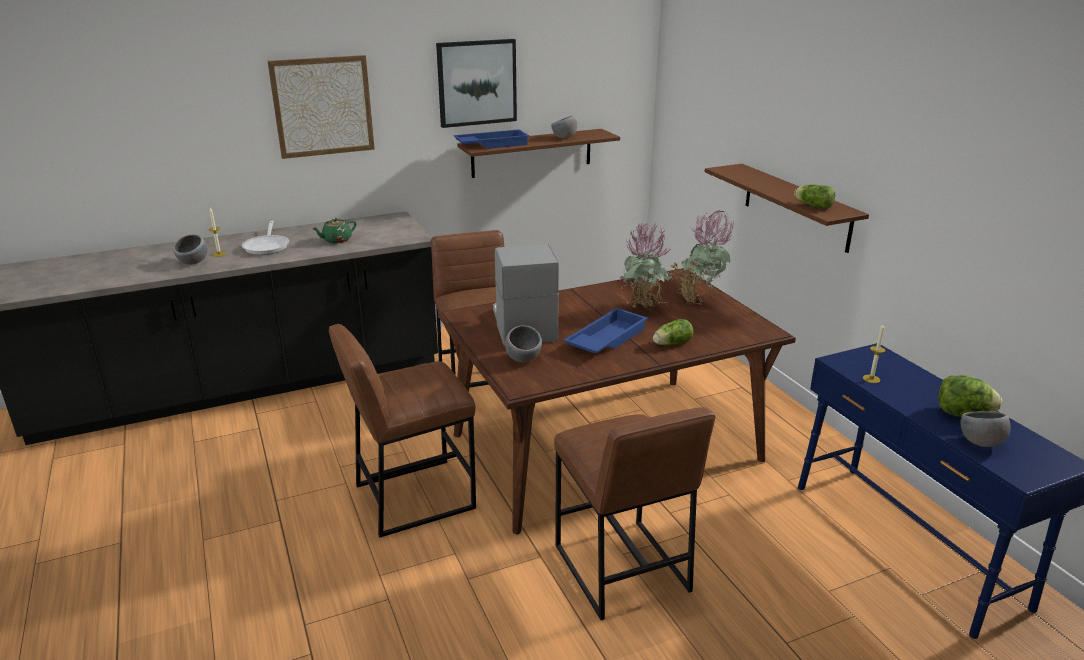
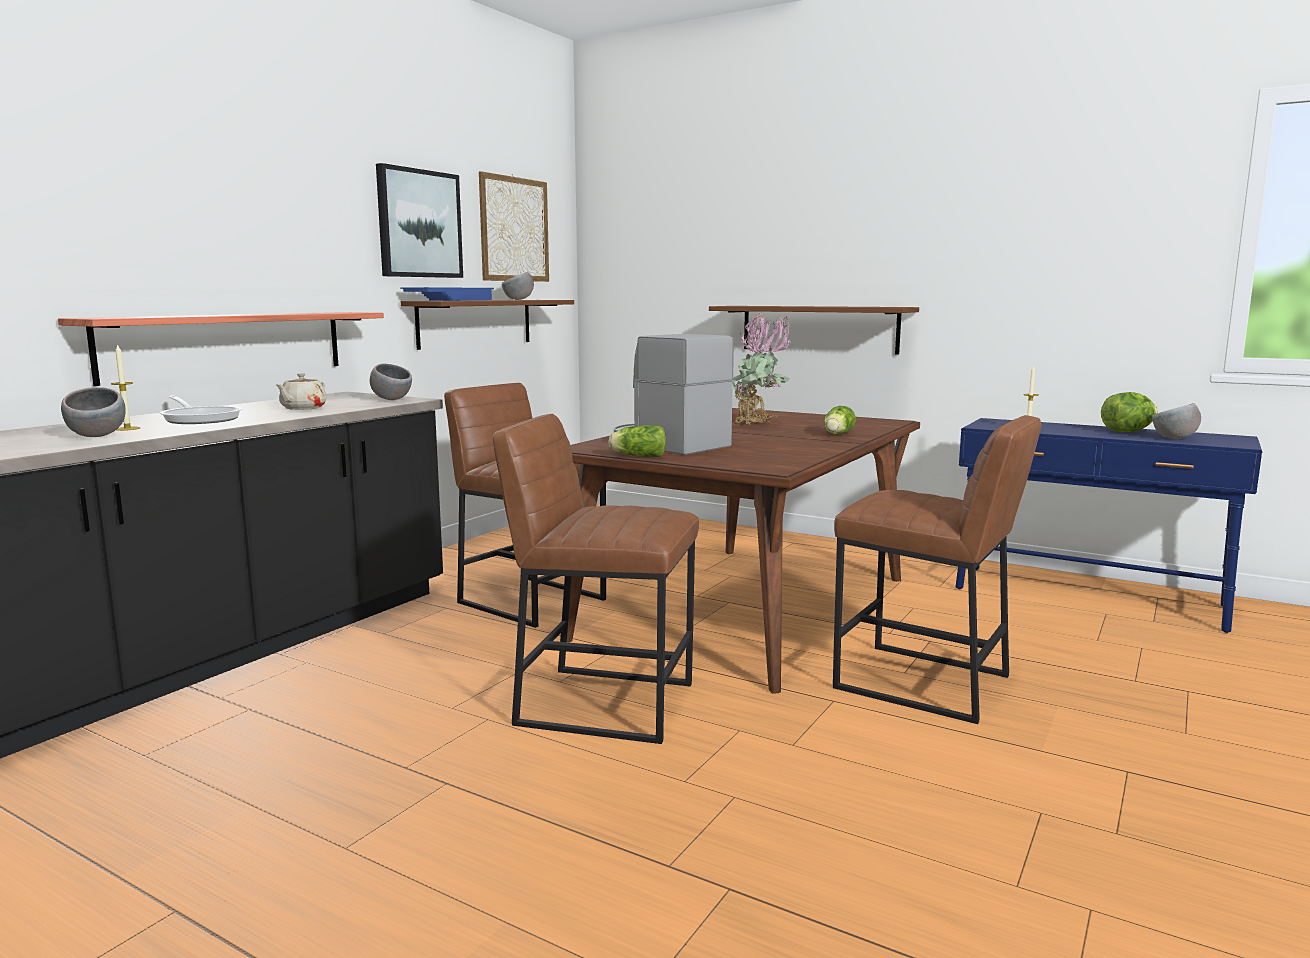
camera: 35 degrees left, 15 degrees down
(314, 185) = (227, 344): none -> shelf
(322, 105) = (241, 224): picture -> picture (514, 228)
(336, 240) = (302, 408): green teapot -> beige teapot
(412, 497) = (603, 703): brown chair -> brown chair turned 75 degrees clockwise
(523, 359) = (728, 457): grey bowl -> grey bowl (391, 399)
(605, 339) = (772, 440): blue tray -> none
(699, 299) = (790, 416): potted plant -> none
(812, 205) = (866, 306): lettuce -> lettuce (637, 456)

